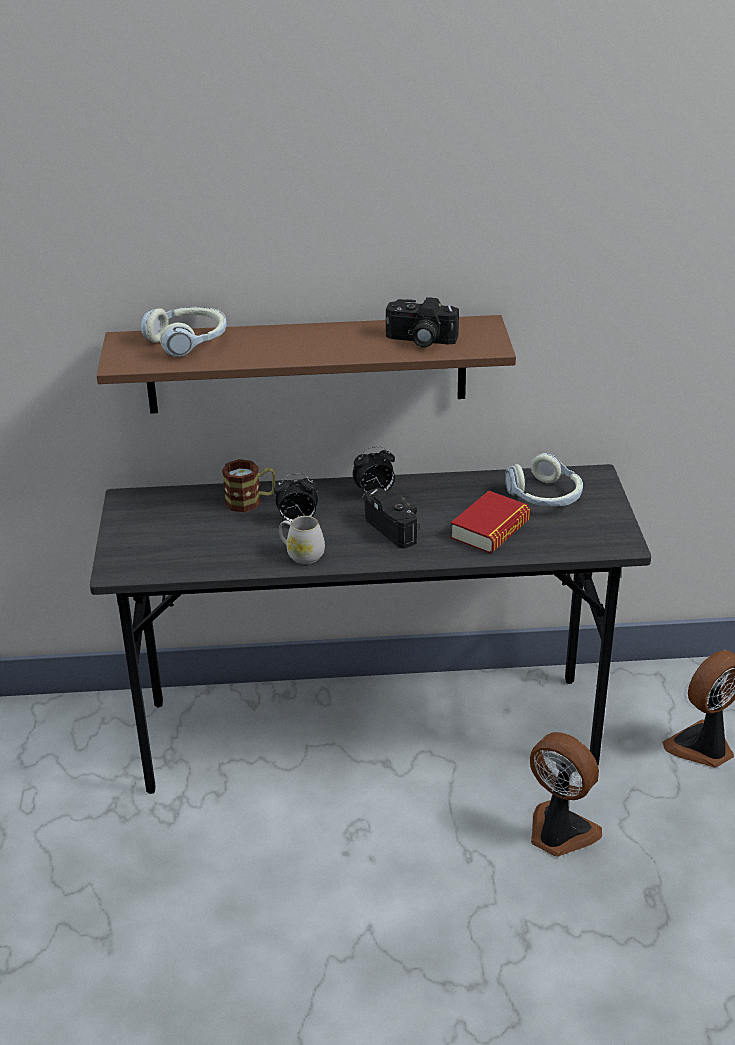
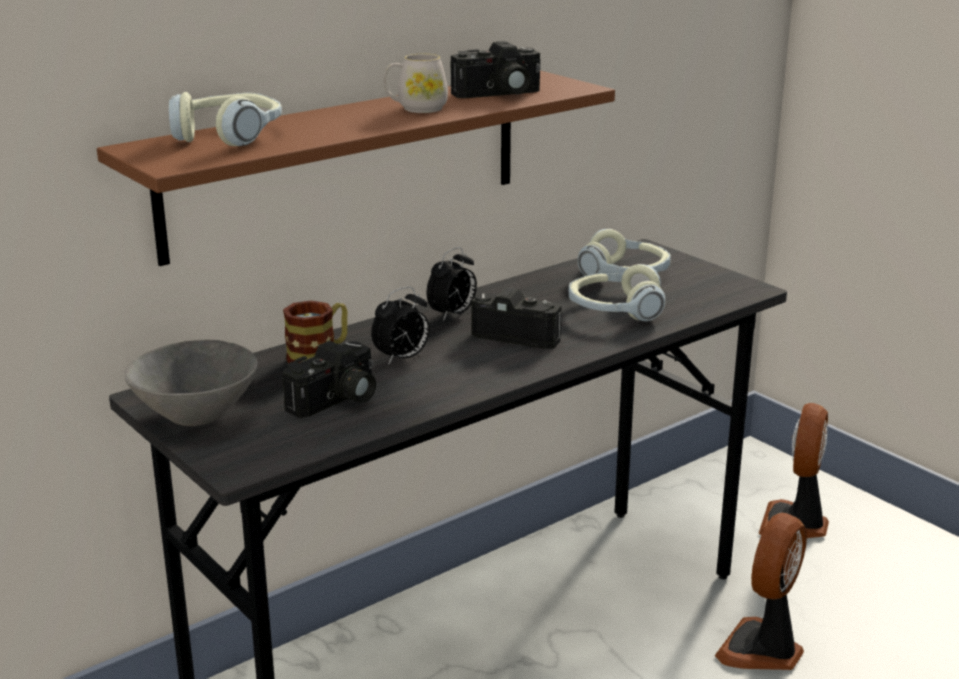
camera: 35 degrees left, 10 degrees down
(136, 523) = (198, 414): none -> grey bowl
(220, 542) = (336, 401): none -> camera
(301, 554) = (450, 384): white mug -> white mug (416, 109)
(490, 529) = (614, 310): book -> headphones
(559, 833) = (763, 650): fan -> fan turned 60 degrees counterclockwise

